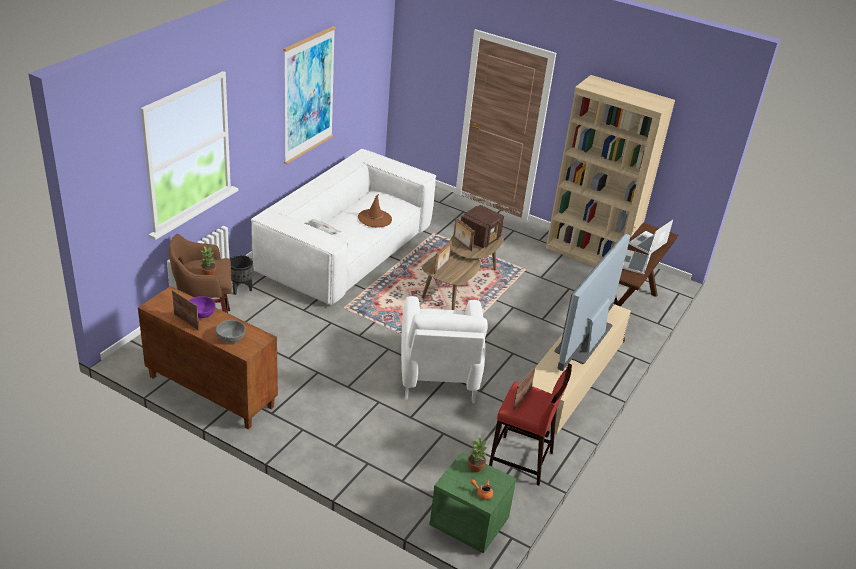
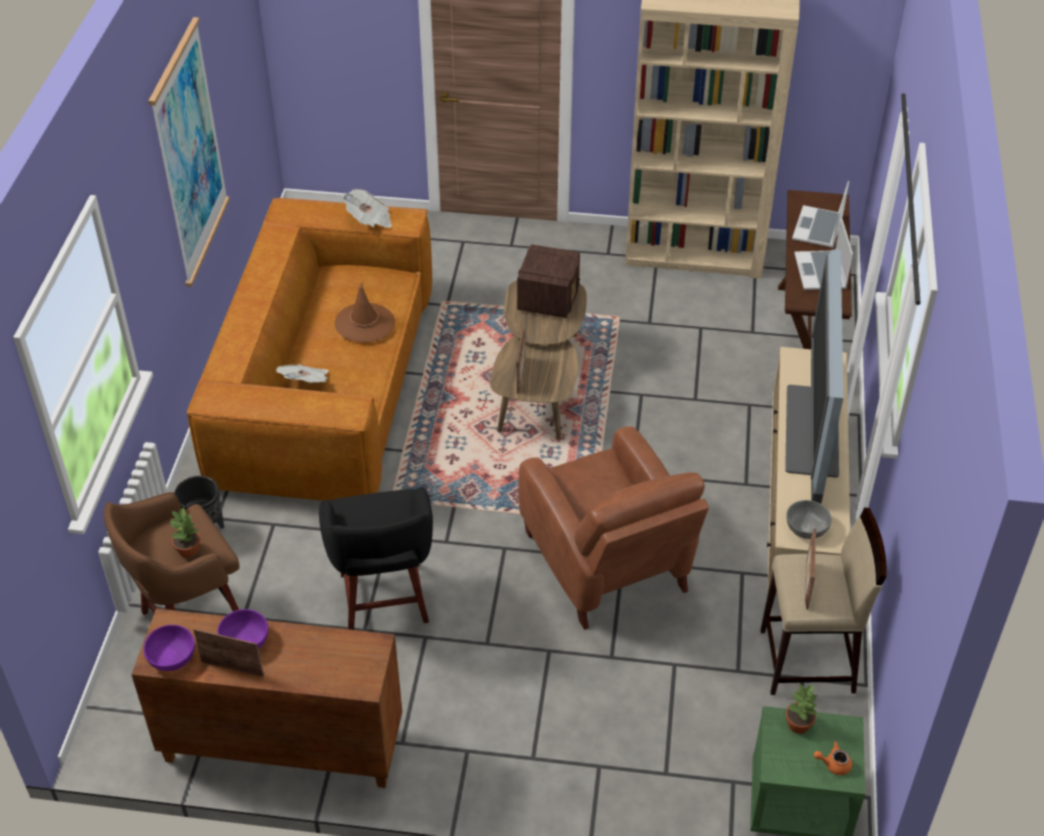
camera: 20 degrees left, 10 degrees up
(162, 307) = (172, 657): none -> purple bowl
(231, 337) = (324, 667): grey bowl -> grey bowl (806, 527)
(308, 349) = (384, 601): none -> black stool
(346, 249) = (325, 385): white sofa -> brown sofa
(403, 171) = (369, 220): none -> newspaper
(438, 376) = (608, 566): white armchair -> brown armchair
(462, 244) = (528, 321): picture frame -> none
(521, 460) = (808, 662): red stool -> beige stool

